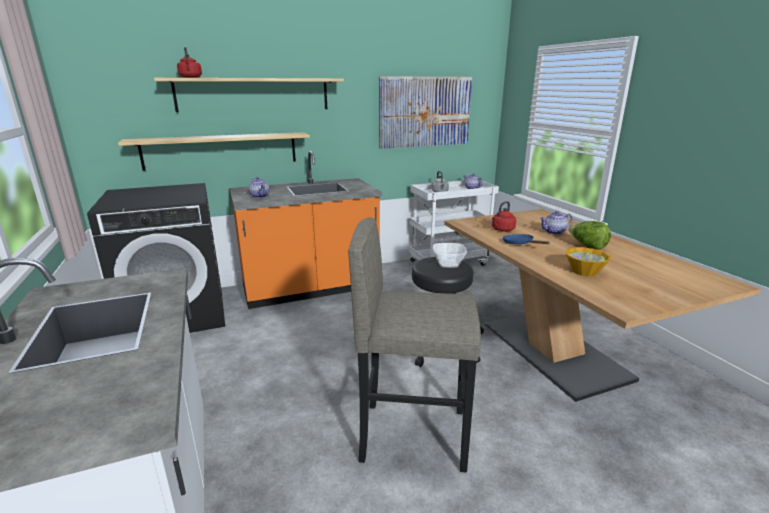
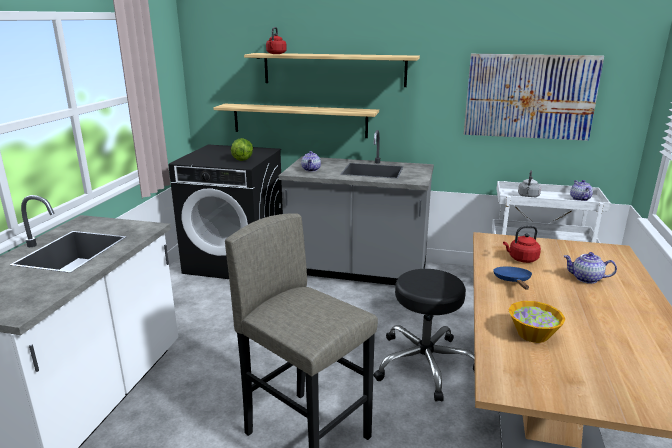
camera: 35 degrees right, 0 degrees up
(311, 289) = (357, 271): orange counter -> grey counter
(448, 264) = (439, 281): bowl -> none
(587, 247) = (596, 308): lettuce -> lettuce (243, 159)

